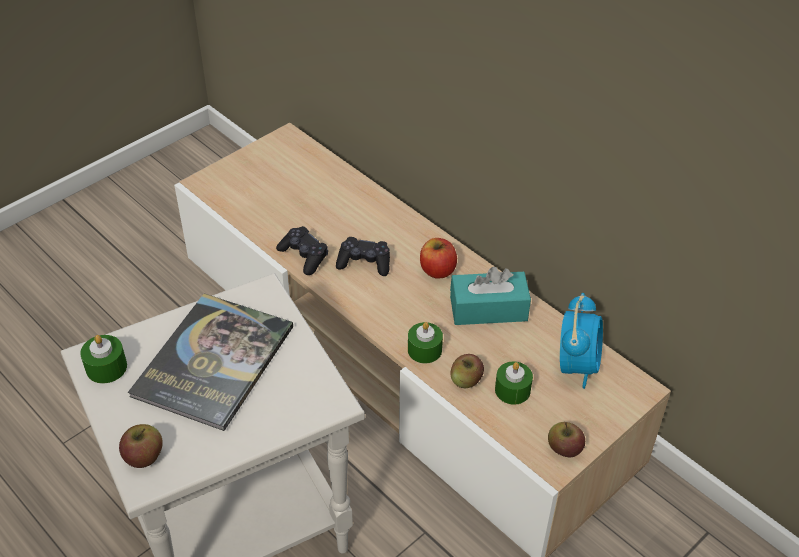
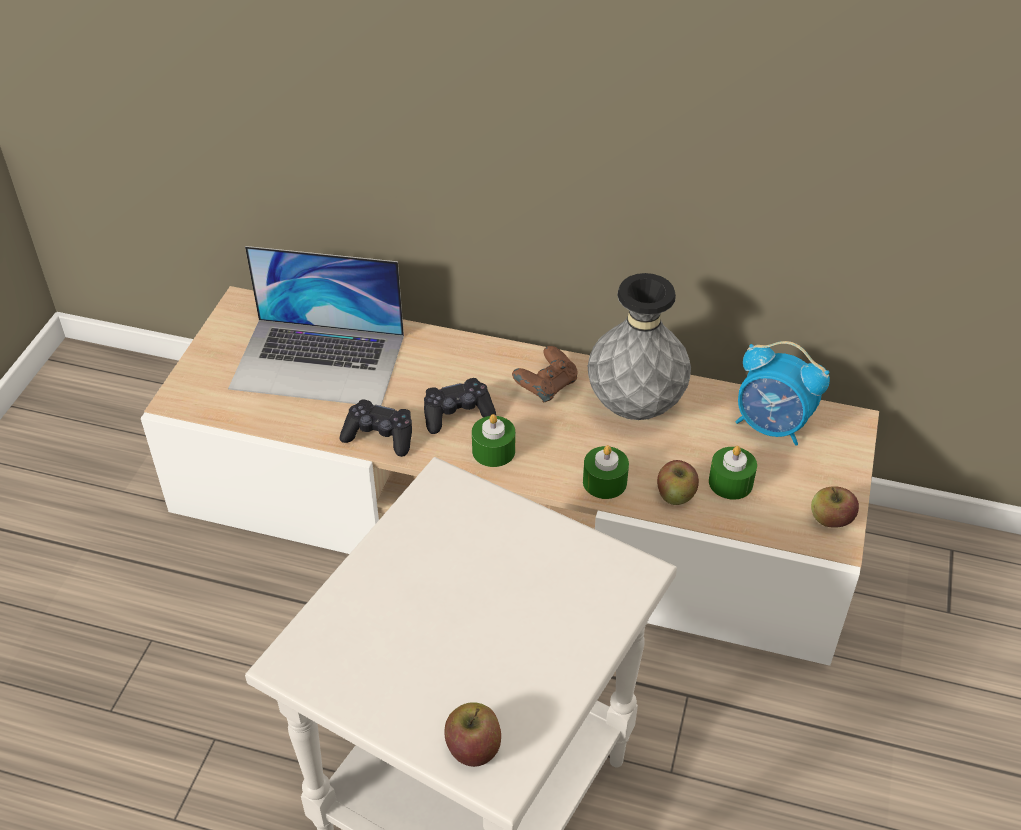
camera: 30 degrees left, 0 degrees up
(106, 367) = (327, 665): green candle -> green candle (493, 451)
(213, 361) = (456, 593): book -> none
(305, 192) = (319, 361): none -> laptop
(437, 270) = (546, 387): apple -> brown game controller
(488, 309) = (635, 406): turquoise tissue box -> grey vase
(577, 365) = (772, 426): alarm clock -> alarm clock turned 135 degrees clockwise

